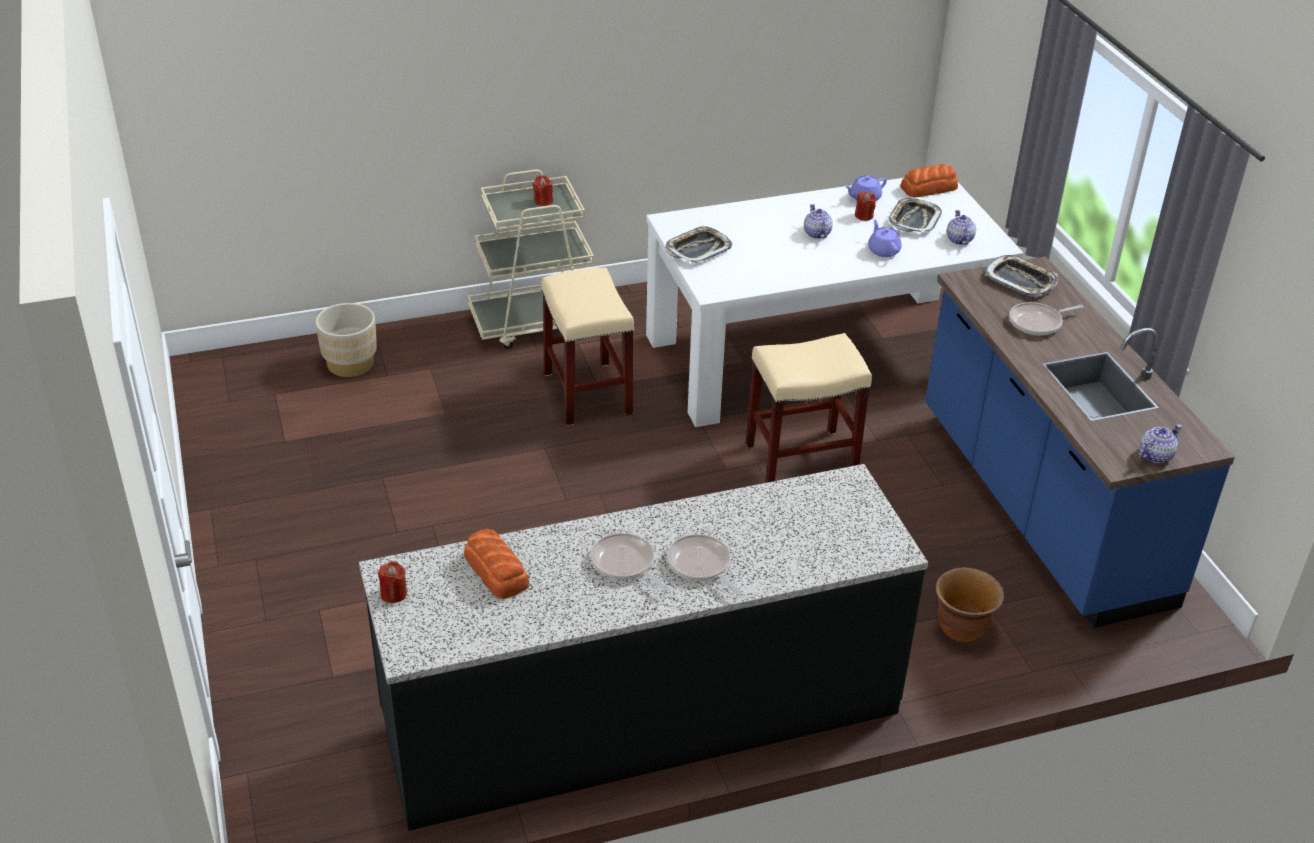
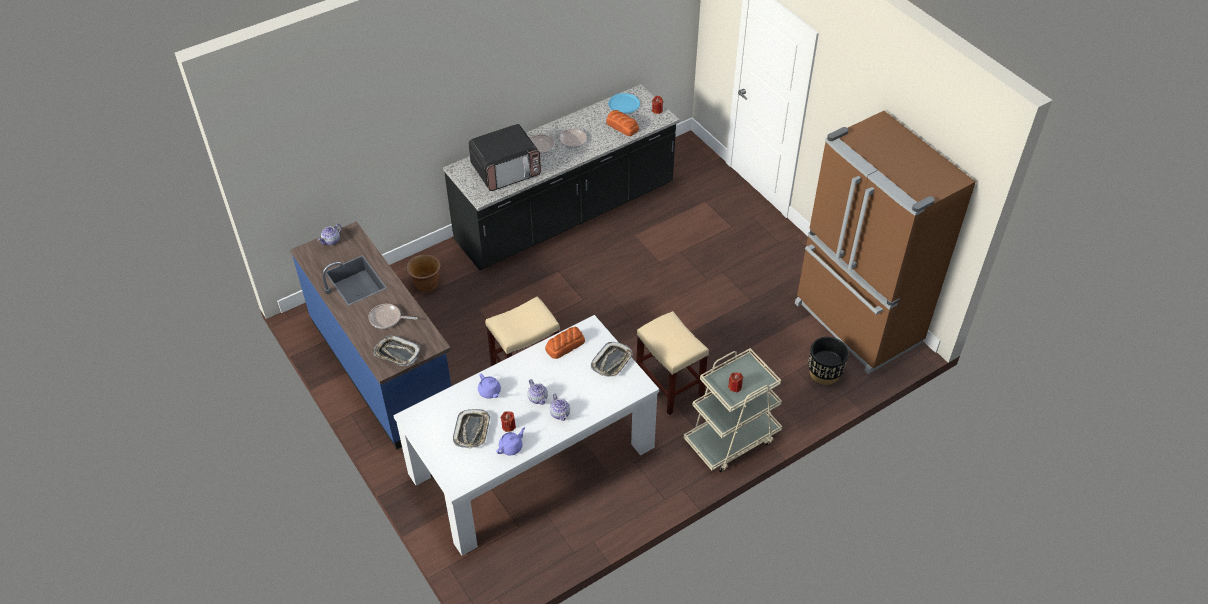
camera: 165 degrees right, 10 degrees up
(245, 410) = (856, 324): none -> brown fridge
(350, 364) = (824, 373): beige planter -> black planter
(461, 627) = (624, 104): none -> blue plate
(789, 525) = (506, 170): none -> microwave
(929, 188) = (464, 473): bread -> bread (564, 346)
(959, 239) = (438, 417): teapot -> teapot (560, 413)
(1038, 323) = (387, 319): frying pan -> frying pan turned 135 degrees counterclockwise

